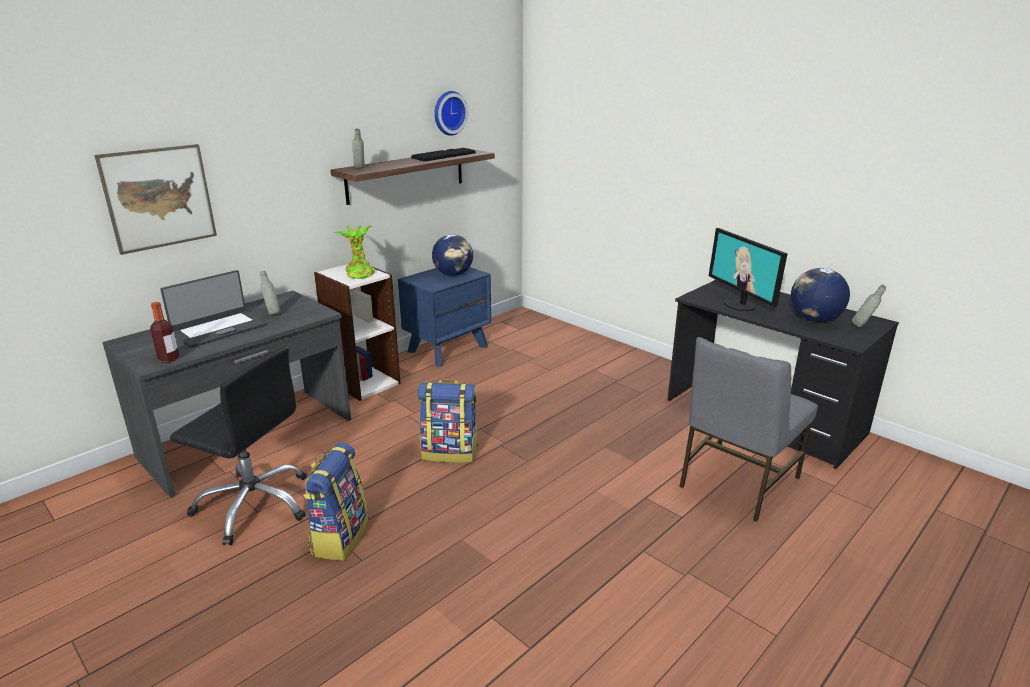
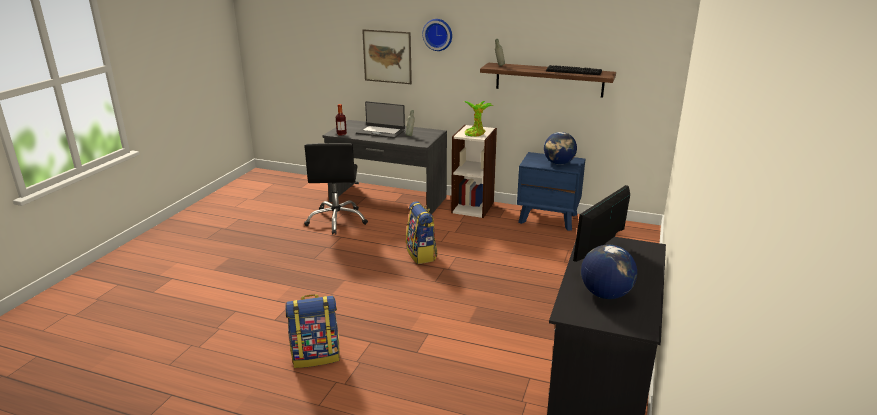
camera: 65 degrees right, 0 degrees up
(339, 537) = (326, 248): backpack -> backpack (316, 356)
(448, 113) = (598, 39): wall clock -> wall clock (438, 34)
(736, 482) = (480, 372): grey chair -> none
(863, 326) = (618, 320): grey bottle -> none

